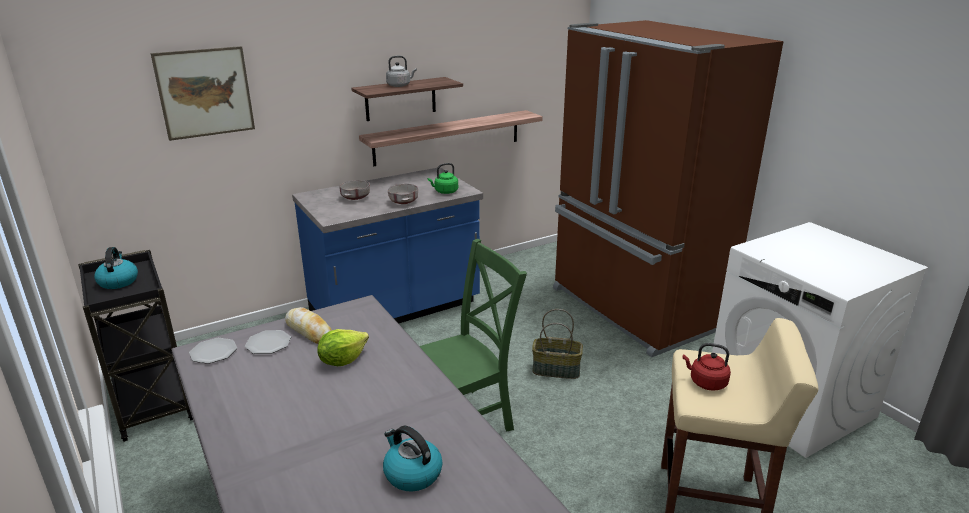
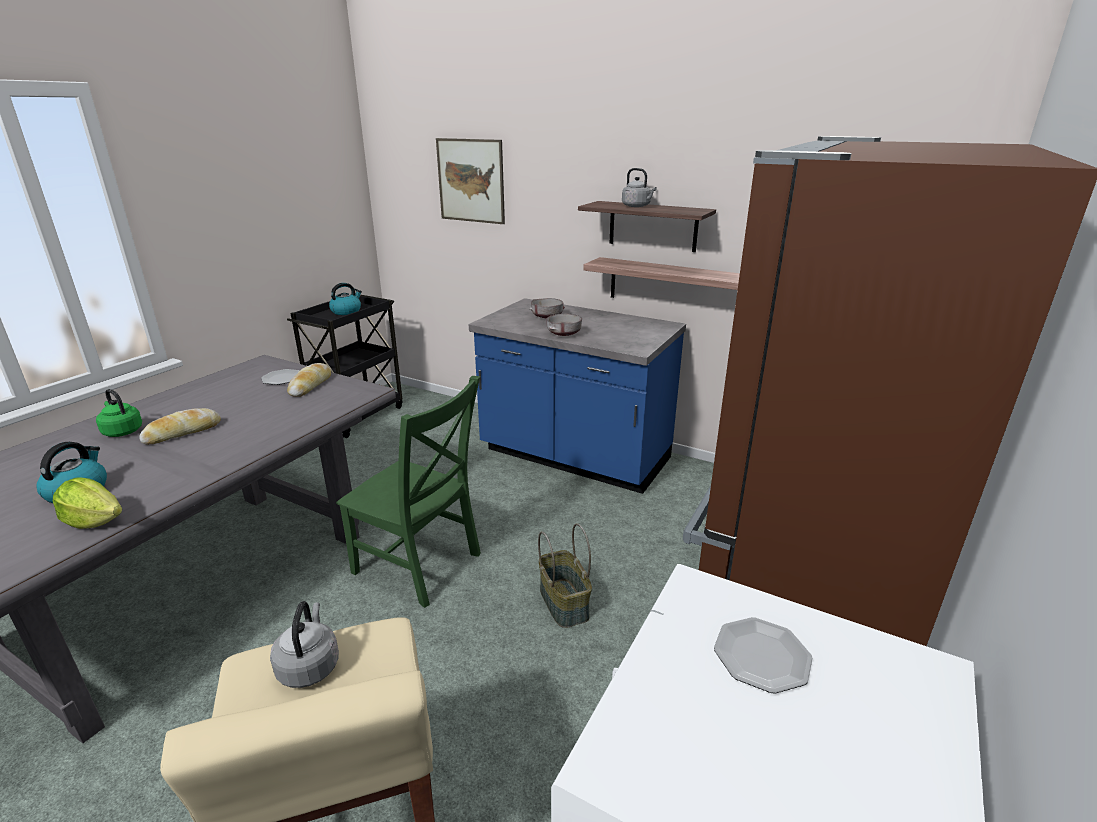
camera: 60 degrees right, 0 degrees up
(214, 352) = (261, 367): plate -> plate (762, 657)
(339, 409) = (182, 432): none -> bread
(342, 360) = (265, 411): lettuce -> lettuce (94, 521)
(445, 192) = (618, 341): green kettle -> green kettle (122, 431)
(706, 382) = (309, 665): red kettle -> grey kettle

